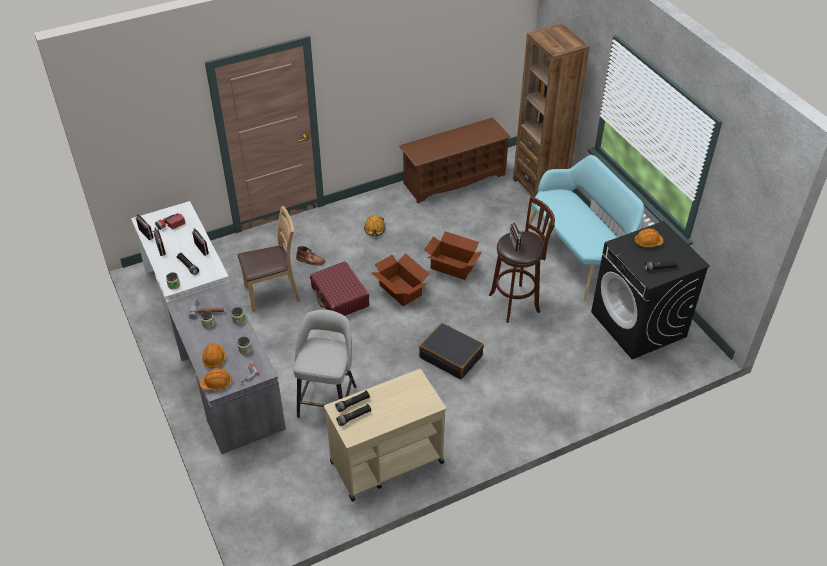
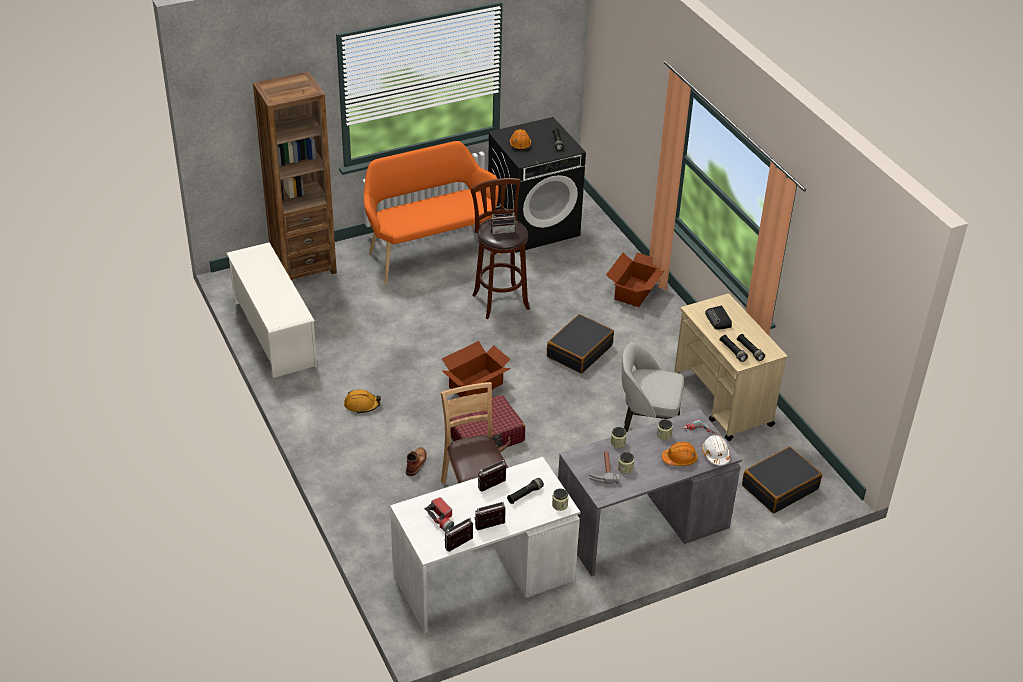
camera: 90 degrees left, 5 degrees down
(216, 383) = (715, 454): orange hard hat -> white hard hat
(267, 498) = (779, 487): none -> black suitcase
(401, 396) = (718, 320): none -> radio
(452, 266) = (438, 343): cardboard box -> cardboard box (634, 292)
(454, 179) = (274, 333): brown shoe rack -> white shoe rack
(578, 256) = (430, 252): turquoise bench -> orange bench

